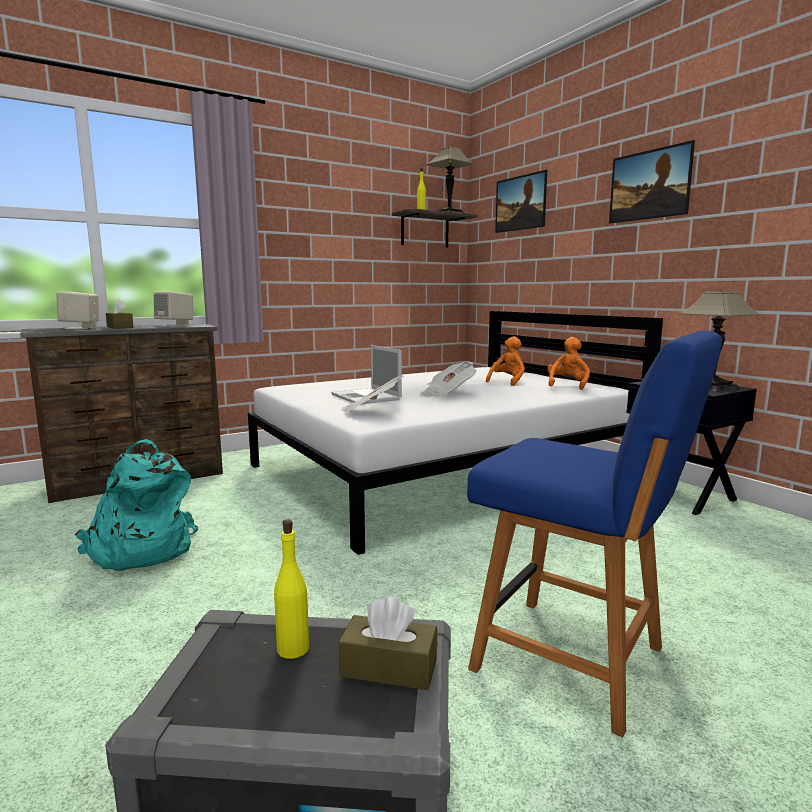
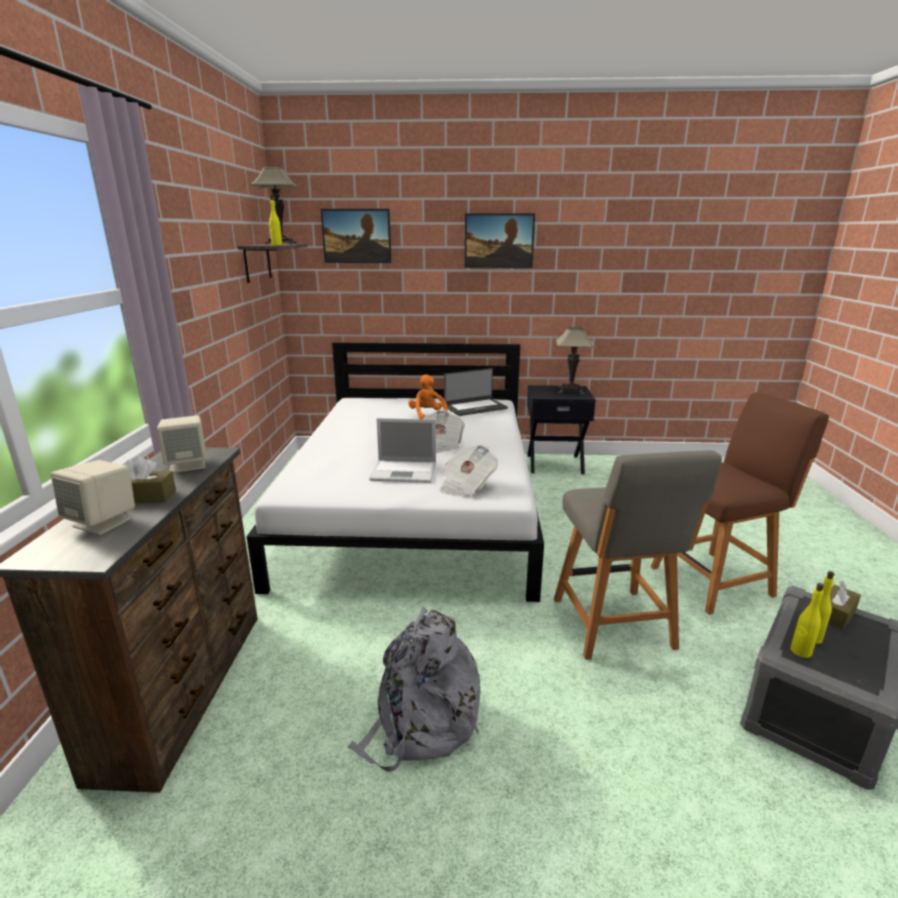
camera: 55 degrees left, 10 degrees up
(140, 550) = (421, 721): turquoise backpack -> grey backpack
(242, 639) = (800, 651): none -> yellow bottle
(358, 603) = (614, 626): none -> grey chair
(567, 385) = (475, 407): orange plush toy -> laptop
(575, 661) = (714, 580): blue chair -> brown chair

